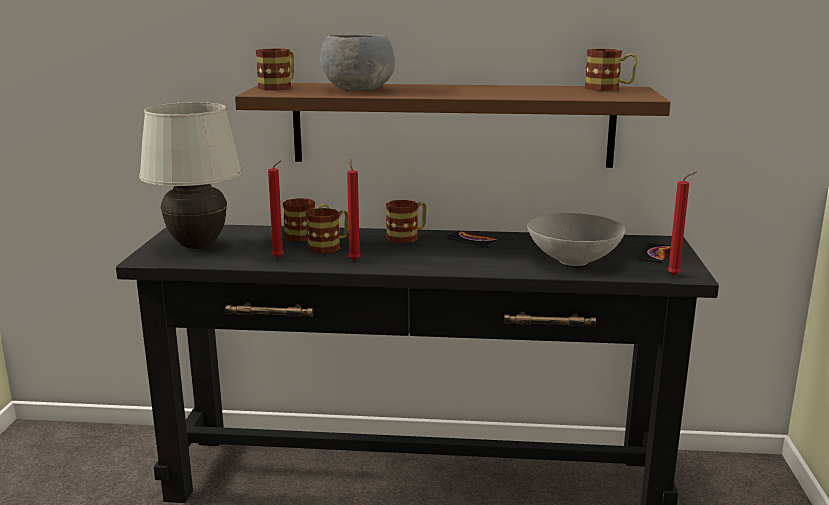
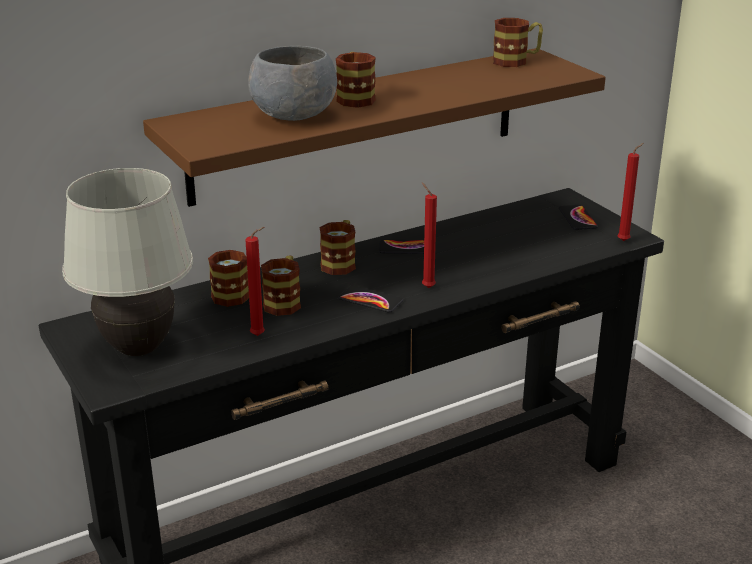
camera: 35 degrees left, 10 degrees up
(279, 87) = (195, 129): mug -> mug (355, 97)
(354, 260) = (338, 312): red candle -> red candle (426, 287)
(389, 259) = (370, 300): none -> phone
(572, 261) = (528, 249): grey bowl -> none

